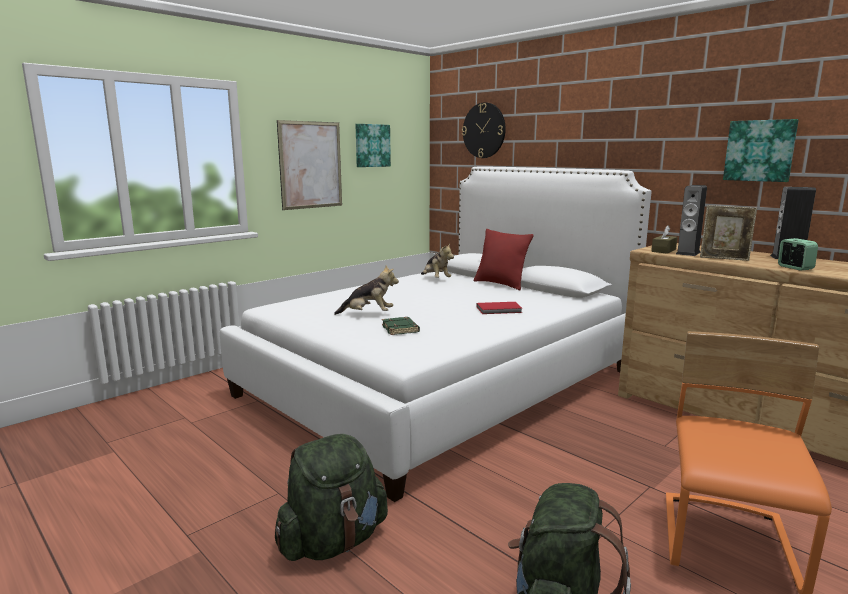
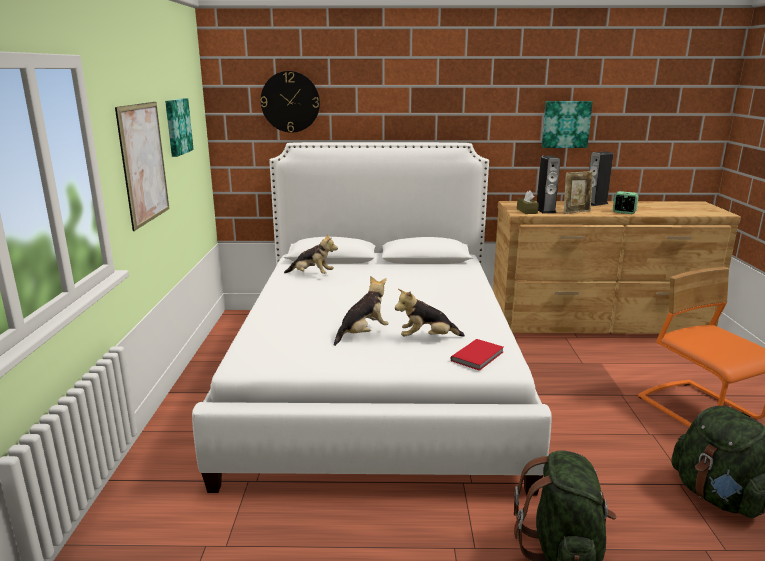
camera: 45 degrees left, 5 degrees up
(401, 329) = (427, 338): green book -> plush toy
(499, 310) = (443, 292): red book -> red book (479, 356)
(501, 284) = (377, 265): red pillow -> none

